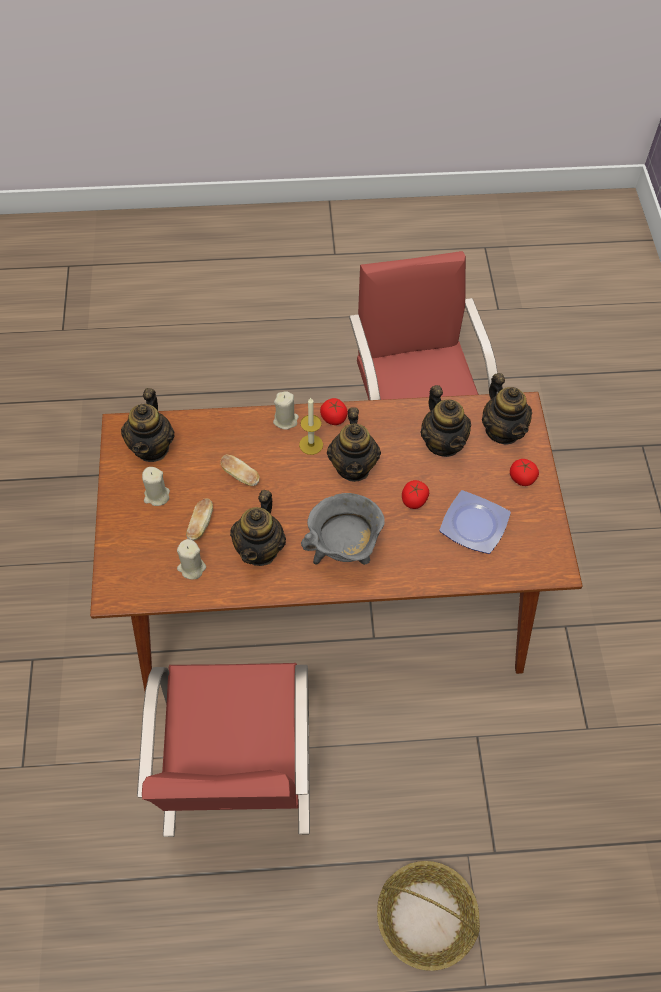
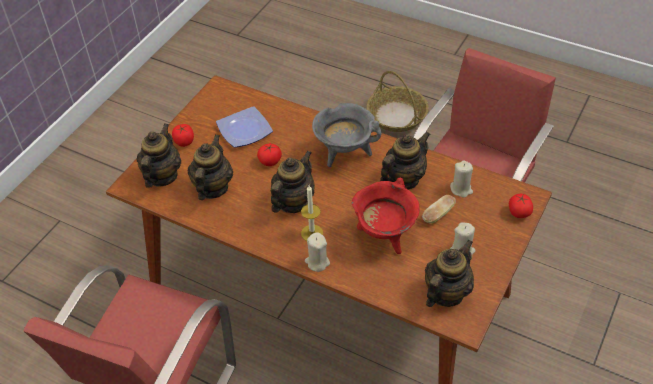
camera: 145 degrees left, 10 degrees down
(240, 476) = (385, 235): bread -> red cooking pot
(334, 418) = (277, 245): tomato -> tomato (519, 212)

